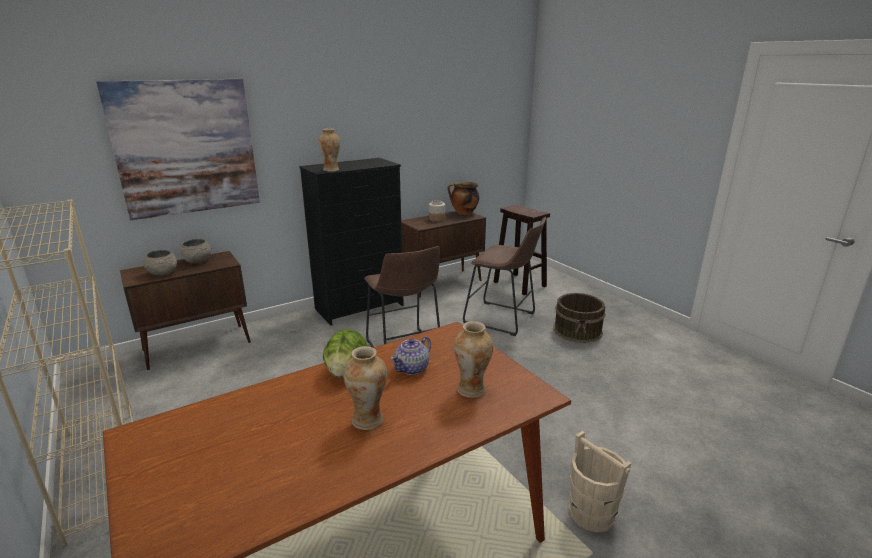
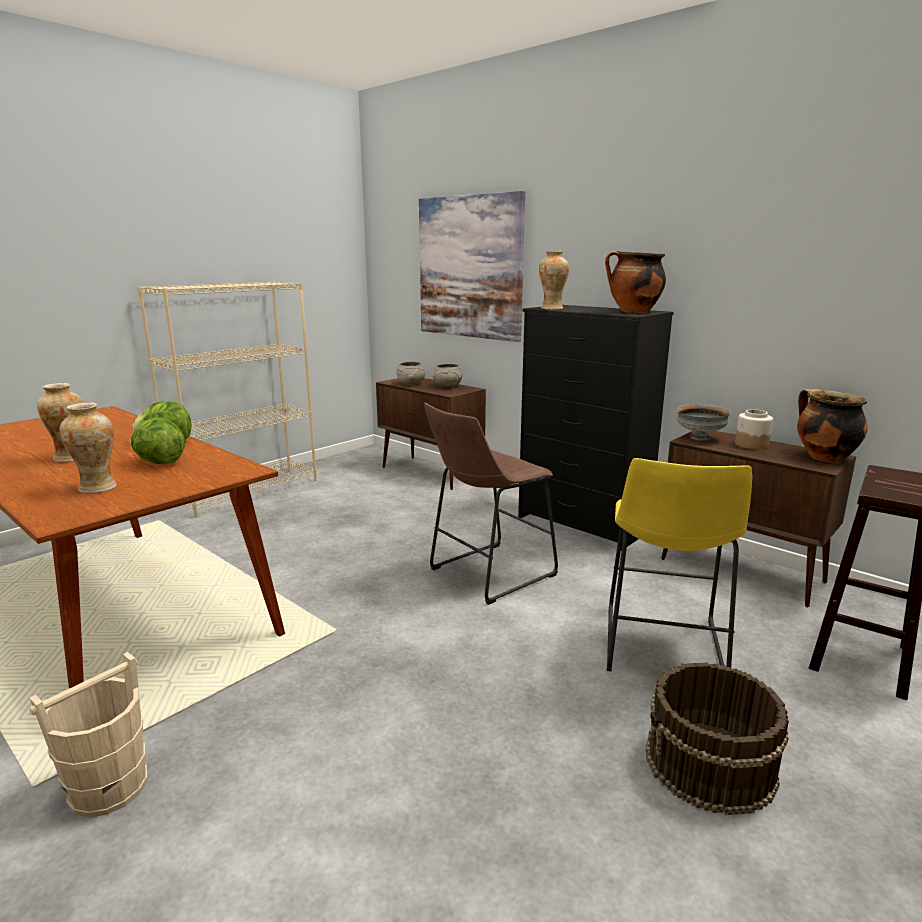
camera: 75 degrees right, 5 degrees down
(376, 162) = (633, 312): none -> cooking pot
(412, 368) = (159, 462): teapot -> lettuce
(418, 224) = (700, 438): none -> grey bowl
(503, 319) = (662, 650): brown stool -> yellow stool

